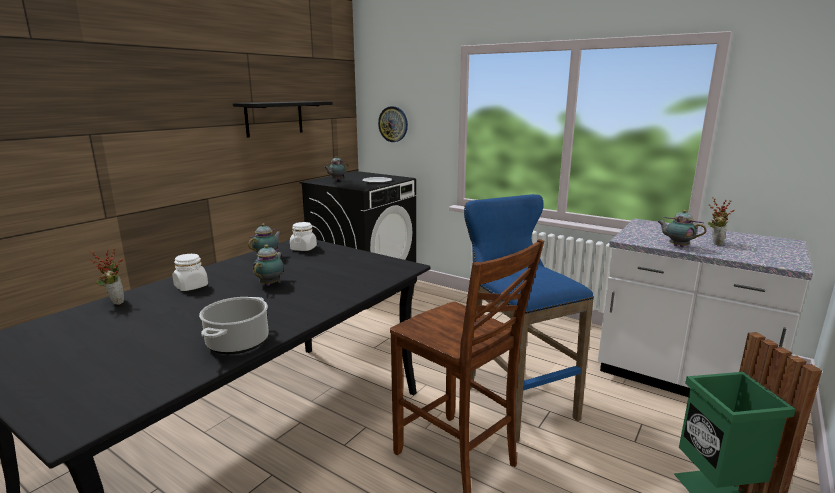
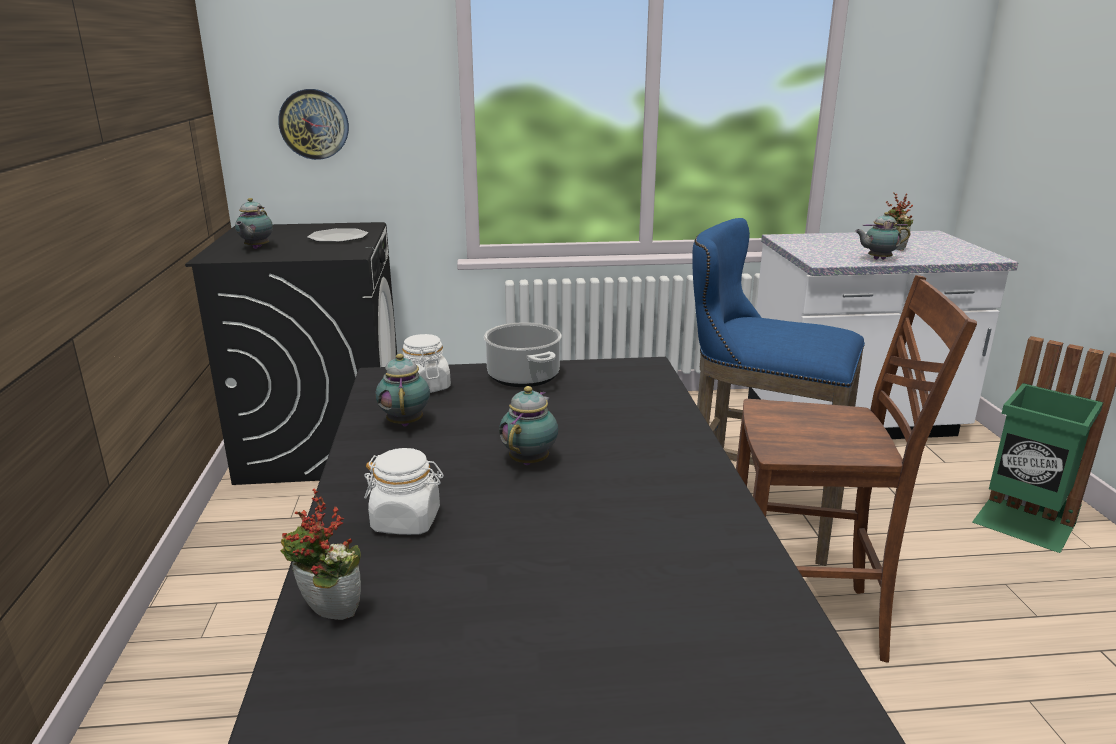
camera: 40 degrees left, 5 degrees up
(238, 343) = (734, 565): cooking pot -> cooking pot (524, 377)
(271, 283) = (531, 460): teapot -> teapot turned 45 degrees clockwise
(274, 118) = (129, 128): black shelf -> none

